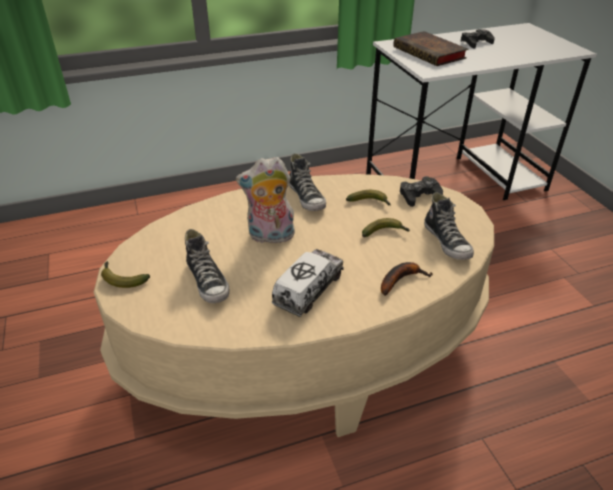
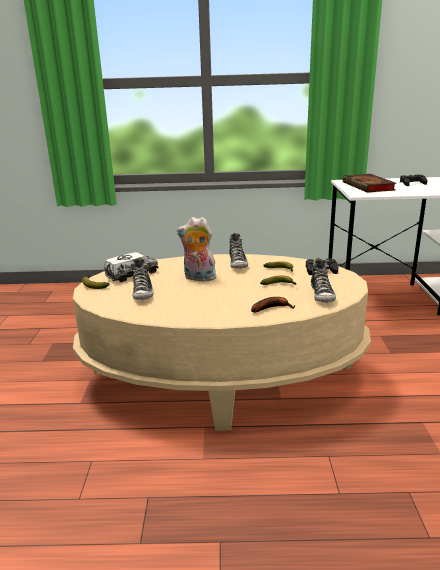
camera: 20 degrees right, 15 degrees down
(308, 289) = (204, 304): toy truck -> toy truck (132, 274)

